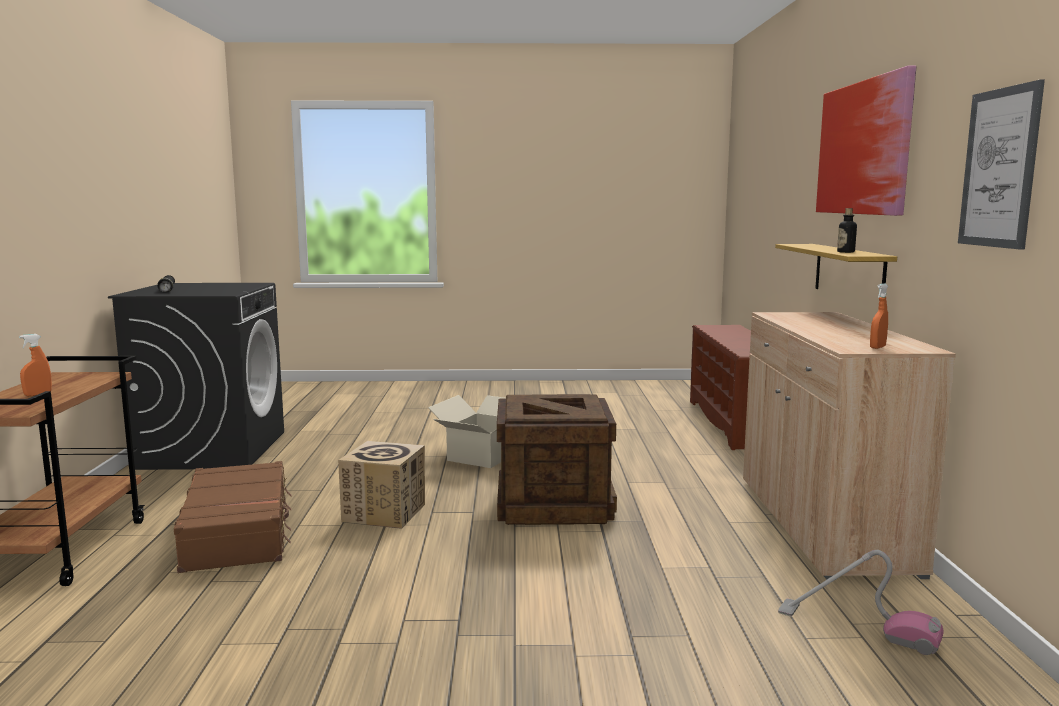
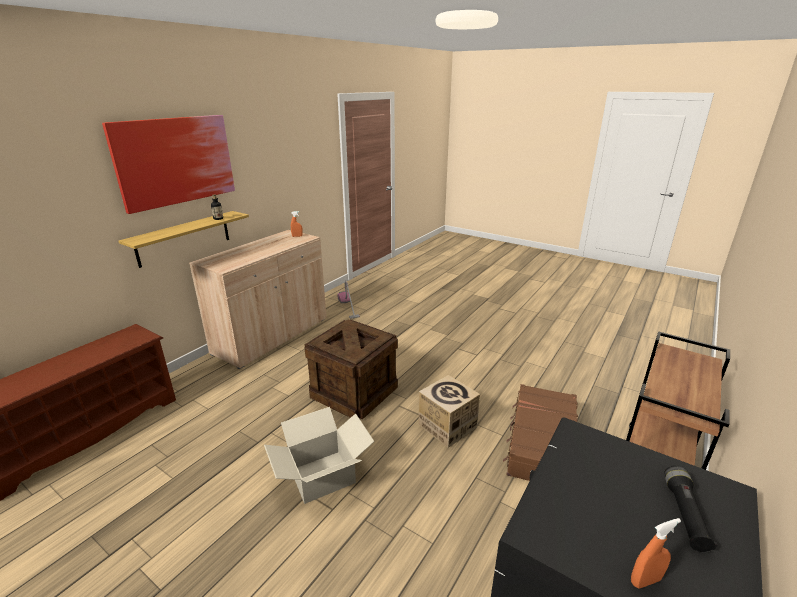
camera: 145 degrees left, 15 degrees up
(38, 394) = (682, 374): orange spray bottle -> orange spray bottle (645, 580)
(999, 168) = (285, 160): picture -> none

